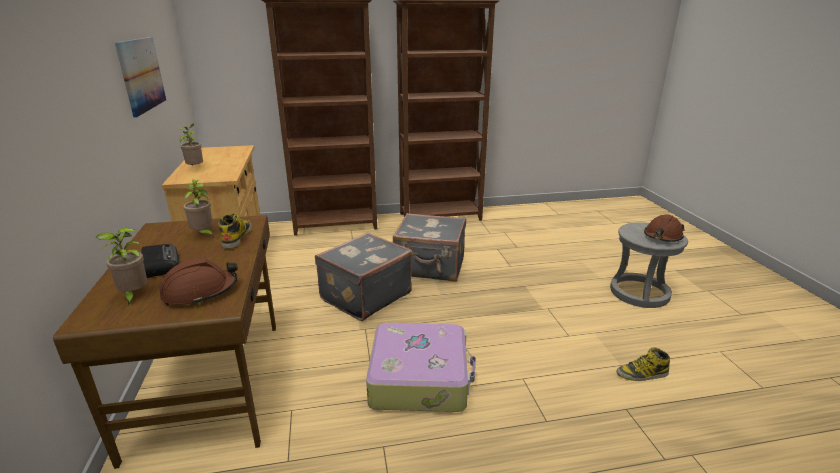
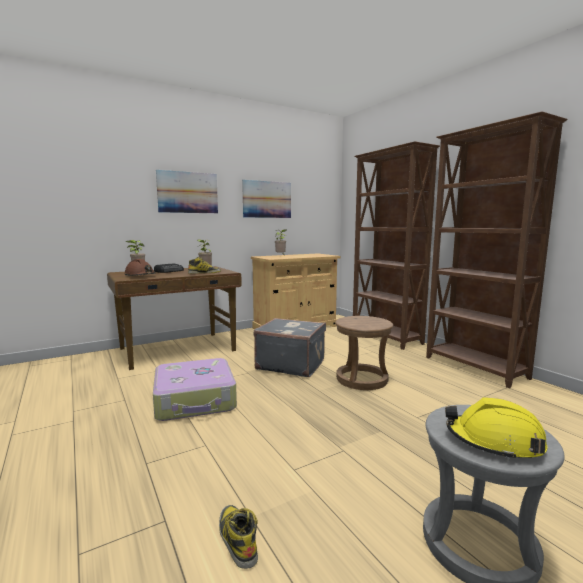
camera: 70 degrees right, 15 degrees down
(73, 89) = (188, 192): none -> picture
(430, 267) = (362, 379): grey suitcase -> brown stool
(662, 236) = (494, 441): brown hard hat -> yellow hard hat

